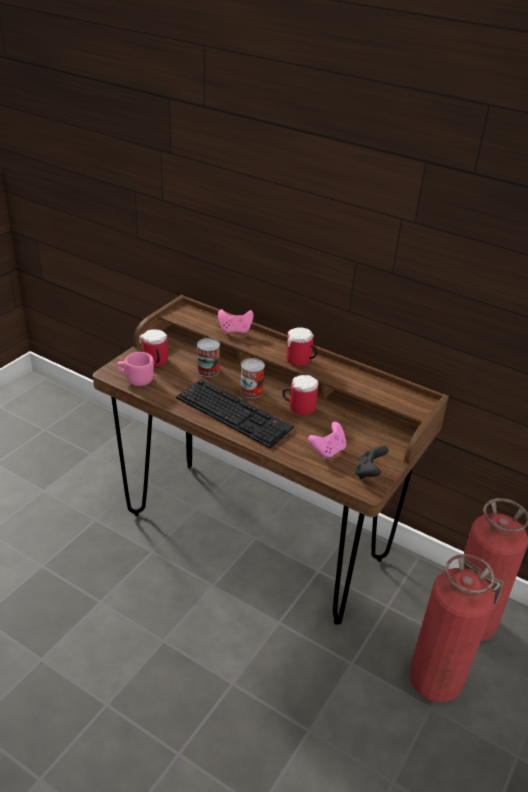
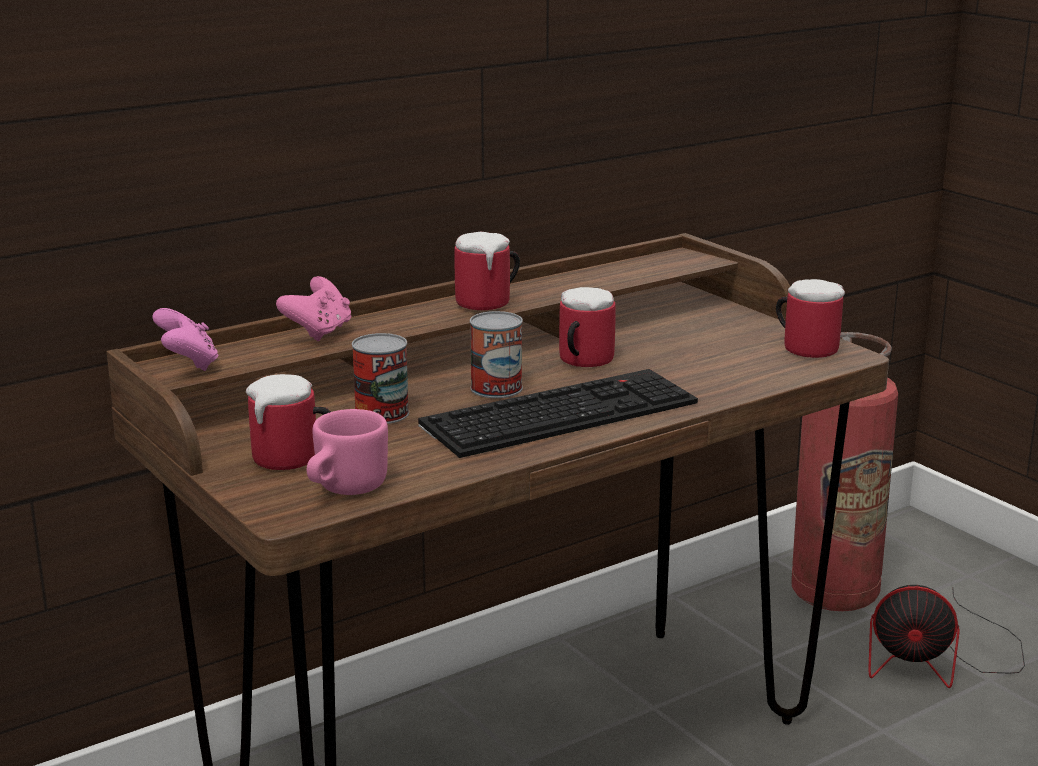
camera: 65 degrees left, 15 degrees down
(328, 450) = (730, 362): pink game controller -> pink game controller (188, 364)
(369, 472) = (805, 347): black game controller -> mug
(434, 680) = (938, 660): fire extinguisher -> fan

